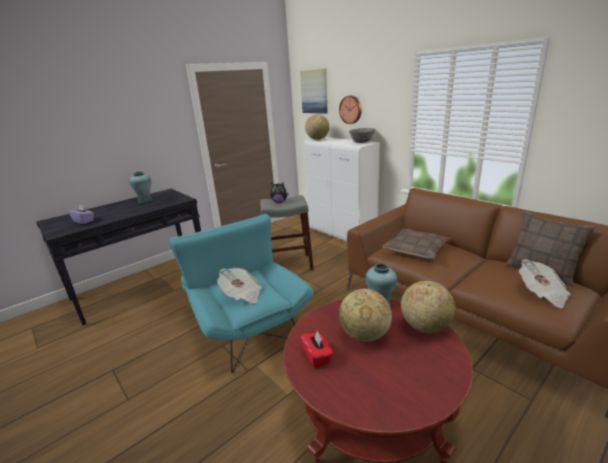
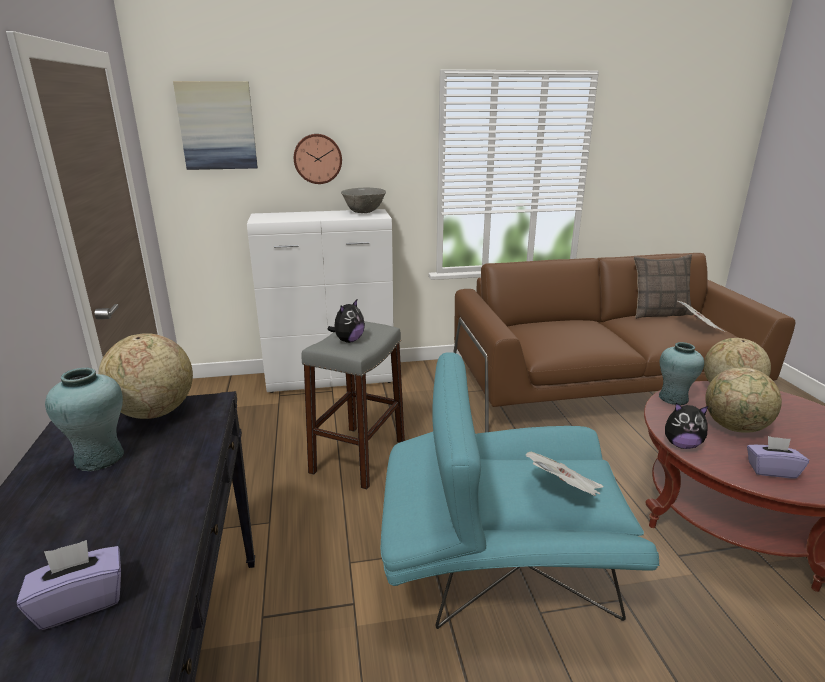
camera: 60 degrees left, 0 degrees up
(316, 317) = (681, 445): none -> plush toy
(317, 139) = (264, 218): globe -> globe (154, 412)
(317, 356) = (771, 470): red tissue box -> purple tissue box
(416, 249) = (562, 335): pillow -> none

